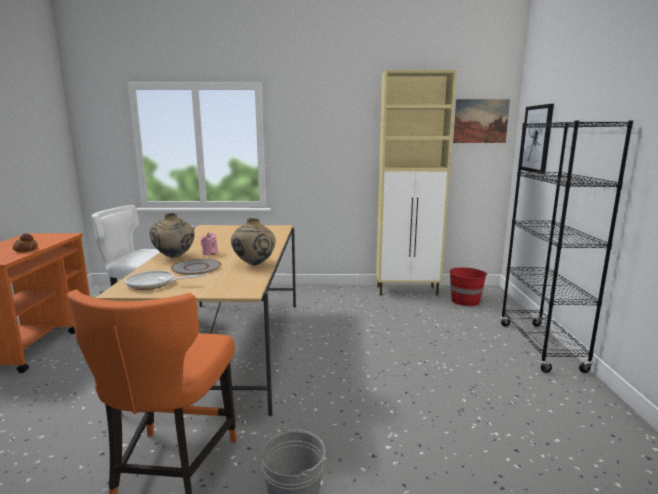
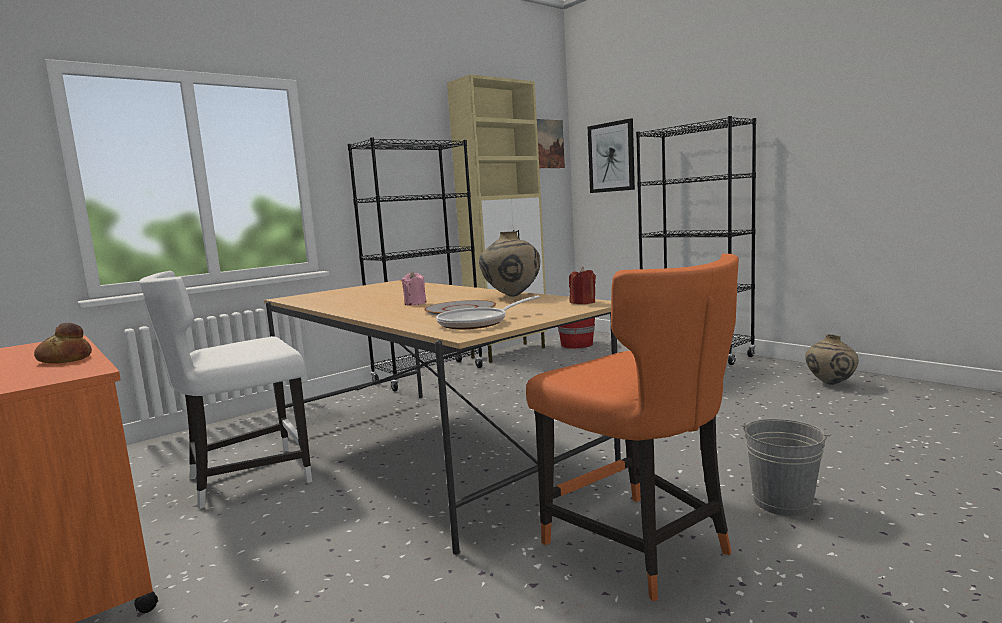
camera: 40 degrees left, 5 degrees down
(174, 257) = (386, 313): beige vase -> beige vase (830, 384)
(245, 287) = (583, 302): none -> red candle
(329, 291) = (429, 375): none -> black bookcase

